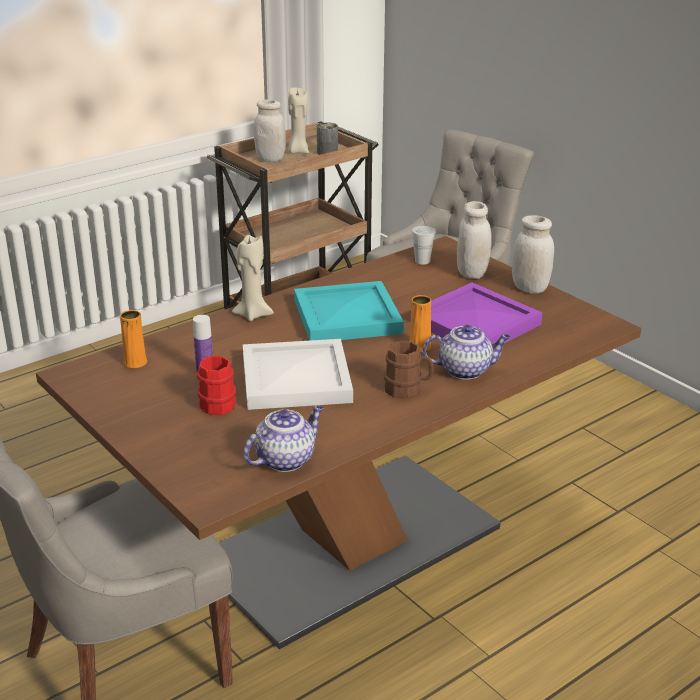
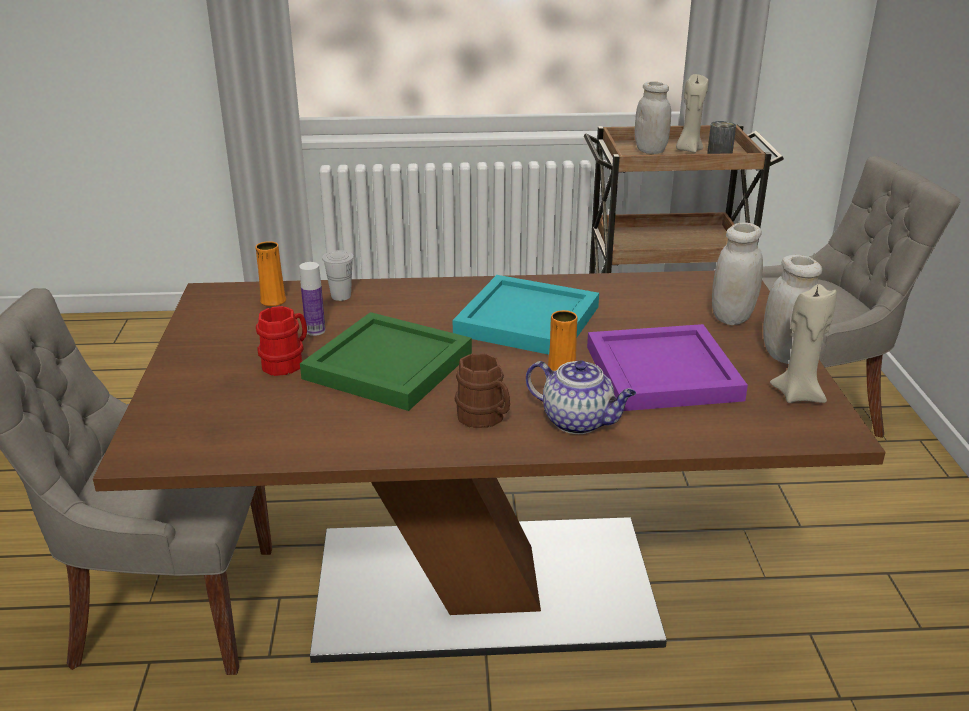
camera: 35 degrees right, 0 degrees up
(253, 314) = (437, 290): beige candle -> beige candle (798, 395)
(286, 459) = (263, 443): teapot -> none
(294, 380) = (385, 366): white tray -> green tray
(422, 261) = (689, 288): white cup -> white cup (341, 296)

